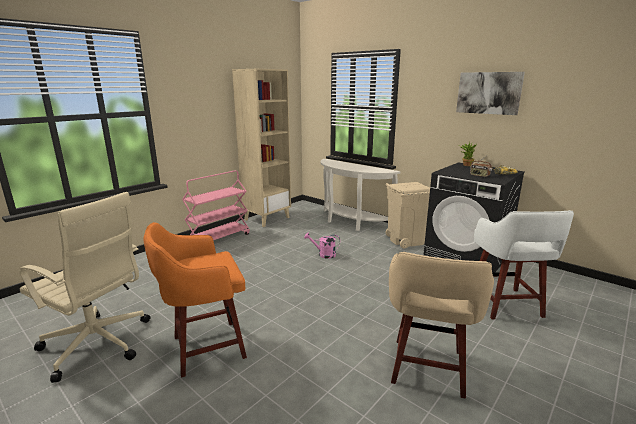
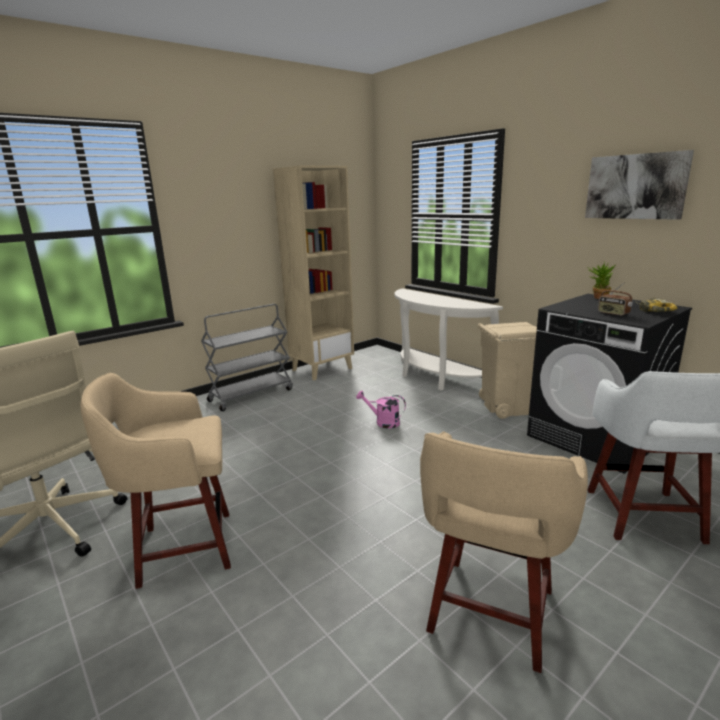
camera: 10 degrees right, 0 degrees up
(205, 348) = (182, 548): orange stool -> beige stool
(219, 239) = (251, 395): pink cart -> grey cart

